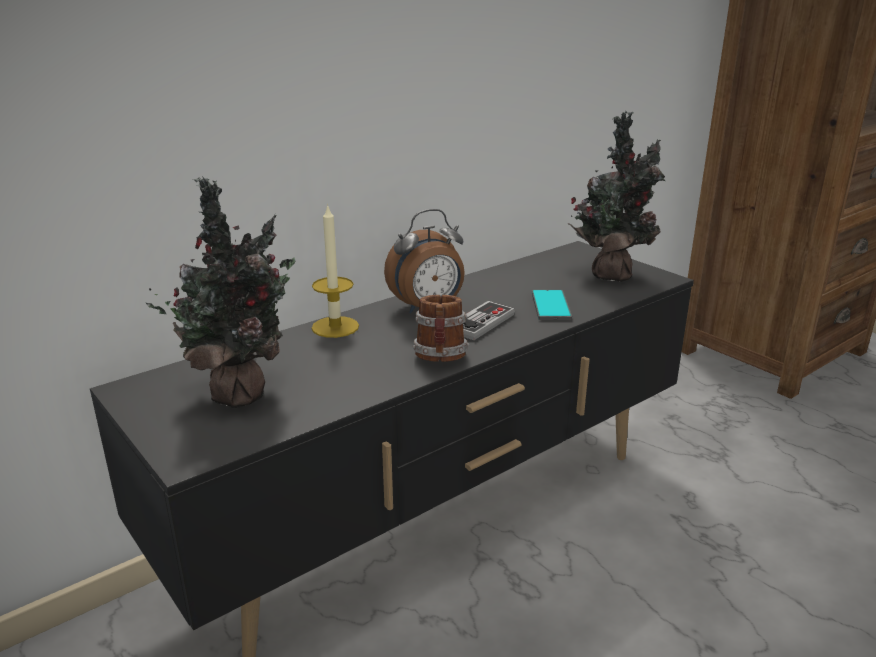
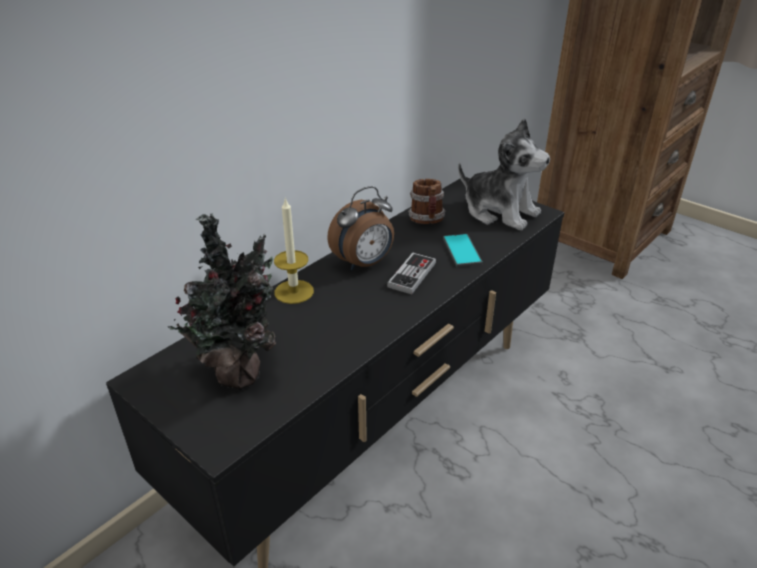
camera: 10 degrees left, 10 degrees up
(441, 358) = (391, 316): mug -> mug (427, 221)
(611, 274) = (500, 212): potted plant -> plush toy

